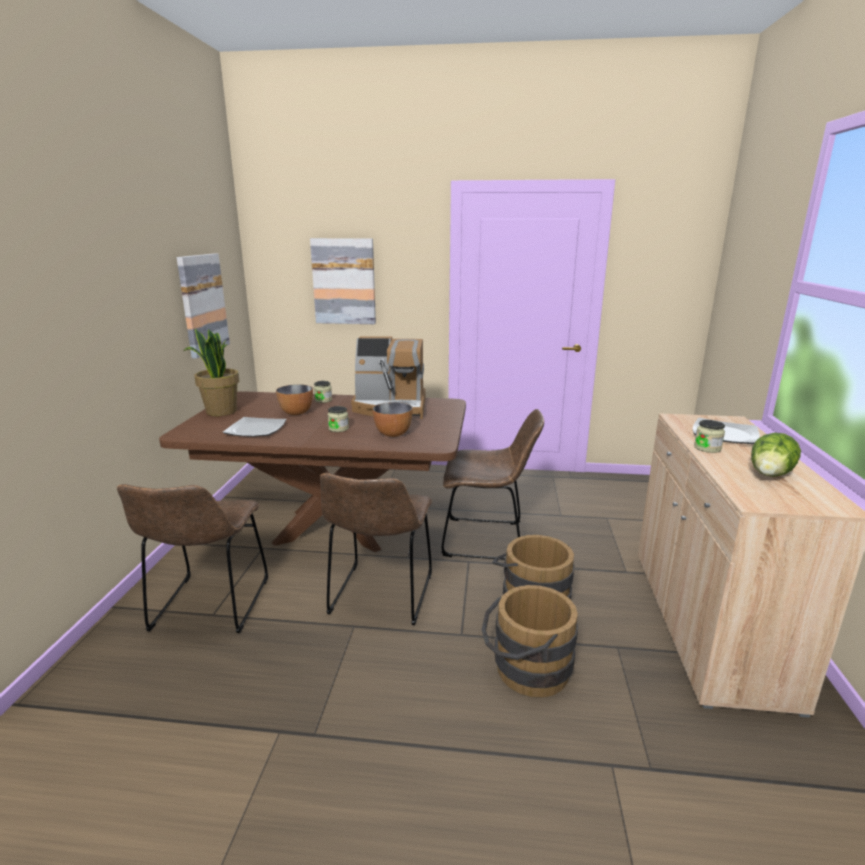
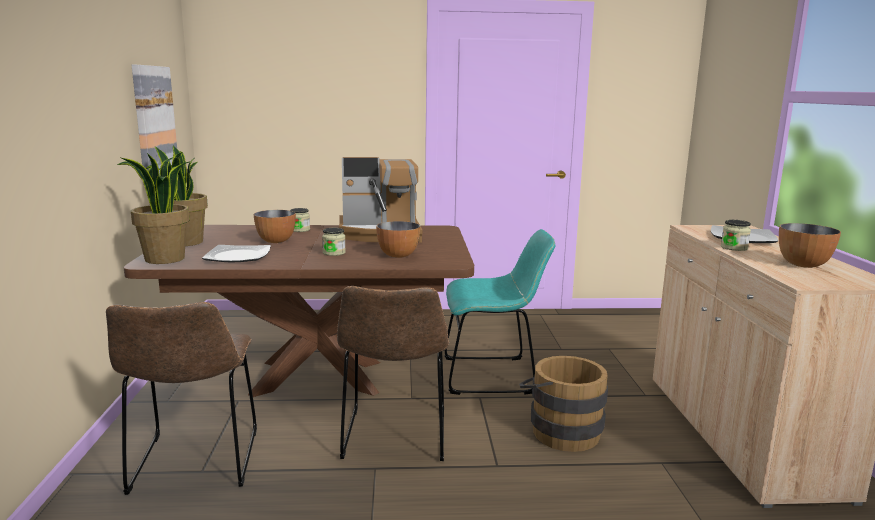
camera: 10 degrees left, 5 degrees down
(195, 430) = (164, 259): none -> potted plant
(344, 281) = (308, 104): picture -> none
(488, 539) = (493, 376): brown chair -> turquoise chair
(525, 670) = (576, 492): brown bucket -> none
(769, 475) = (803, 265): lettuce -> bowl

